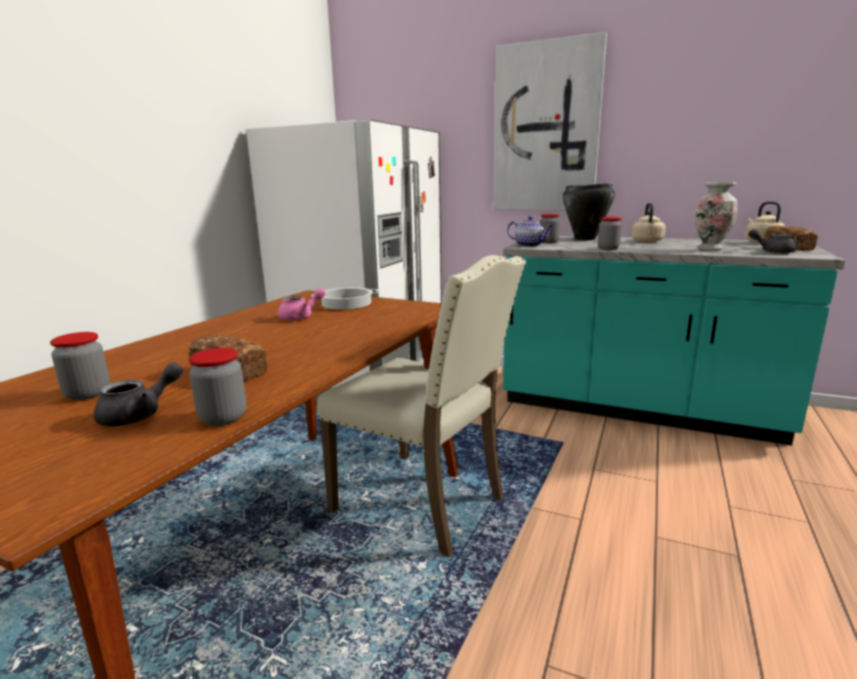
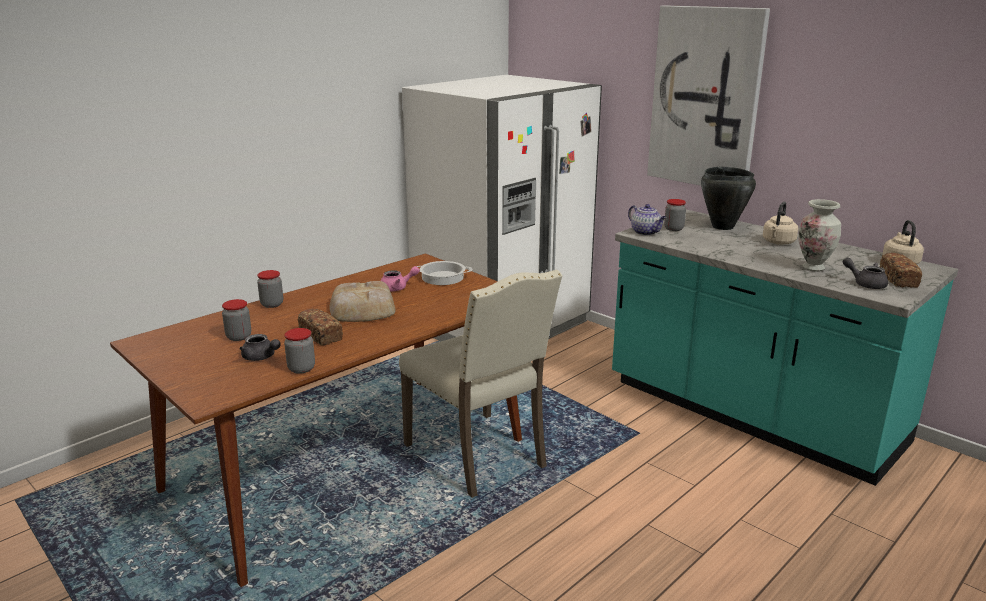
camera: 20 degrees right, 5 degrees up
(140, 415) = (261, 358): grey teapot -> grey teapot turned 60 degrees clockwise
(270, 339) = (362, 309): none -> bread
(608, 248) = (712, 251): jar -> jar (272, 304)

